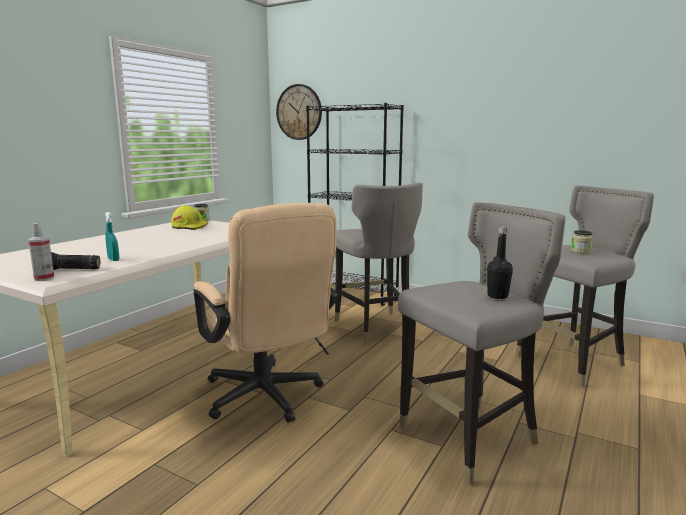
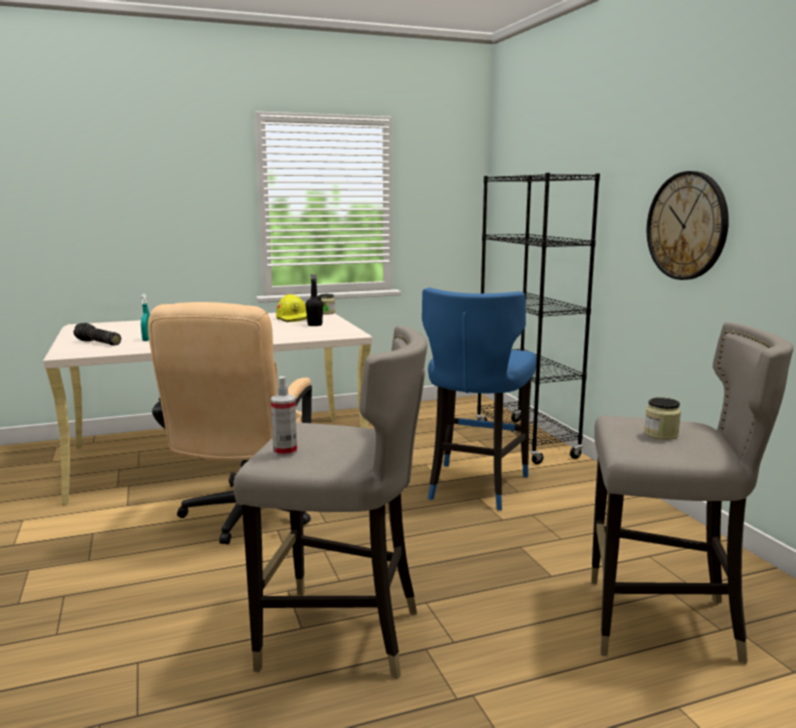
camera: 40 degrees right, 0 degrees up
(44, 278) = (69, 346): spray bottle -> spray bottle (285, 452)
(299, 112) = (511, 182): wall clock -> wall clock (687, 226)
(375, 328) = (474, 486): grey stool -> blue stool
(497, 296) = (332, 452): black bottle -> black bottle (315, 325)

